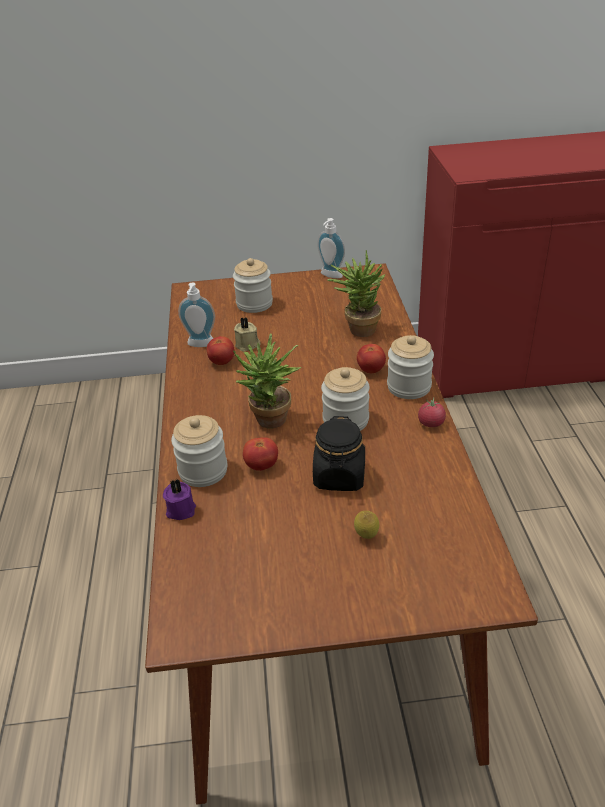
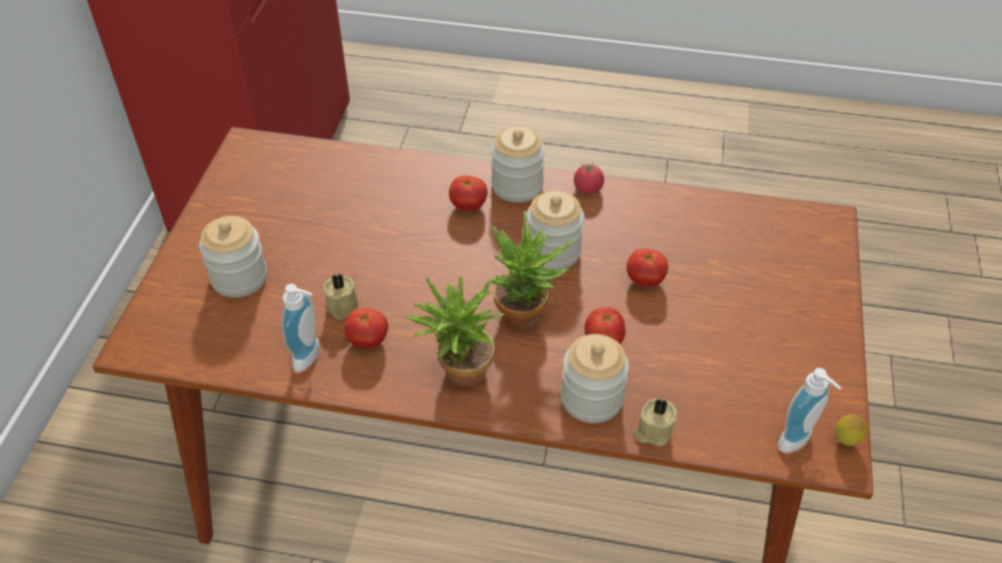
camera: 75 degrees left, 10 degrees up
(180, 509) = (653, 431): purple candle -> beige candle
(330, 276) = (223, 184): soap dispenser -> soap dispenser (799, 442)
(339, 476) = (645, 280): black jar -> tomato
(357, 328) = (373, 193): potted plant -> potted plant (459, 375)
(366, 536) = (739, 283): lemon -> lemon (845, 442)

